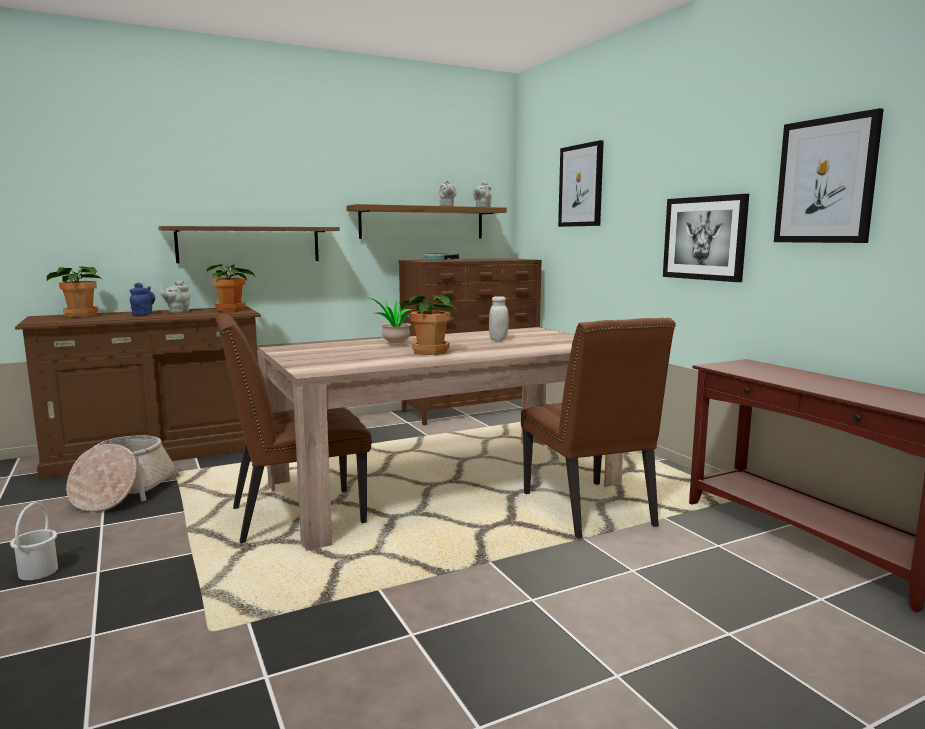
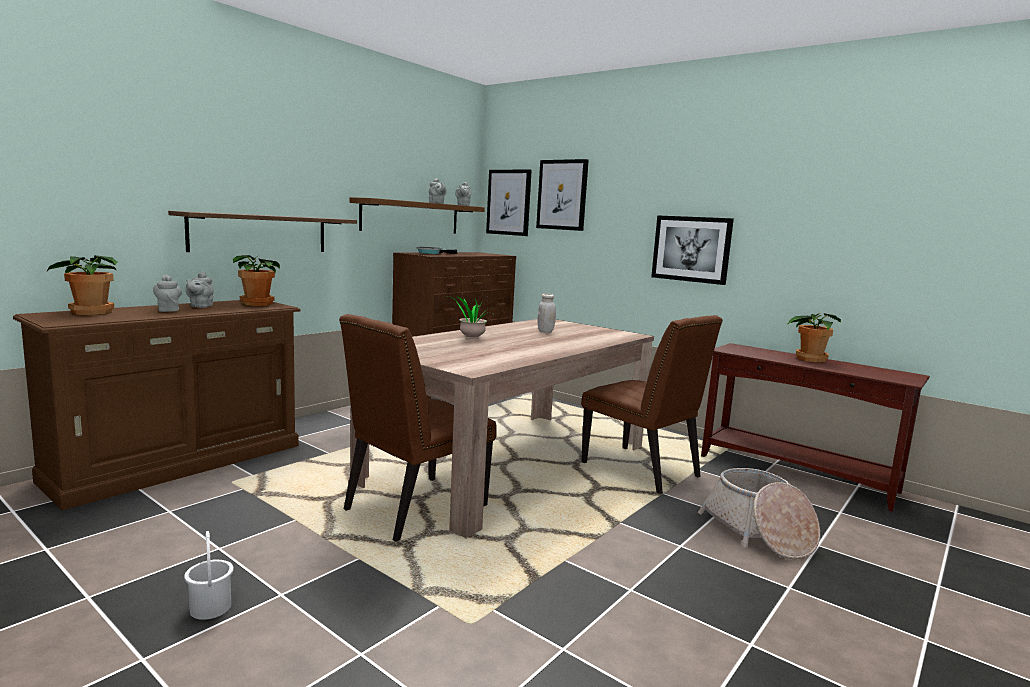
camera: 25 degrees left, 0 degrees up
(123, 492) = (196, 510): basket -> basket (758, 532)
(143, 314) = (168, 310): blue teapot -> grey teapot
(430, 352) = (519, 345): potted plant -> potted plant (809, 359)
(826, 181) = (799, 215): picture -> picture (509, 202)

